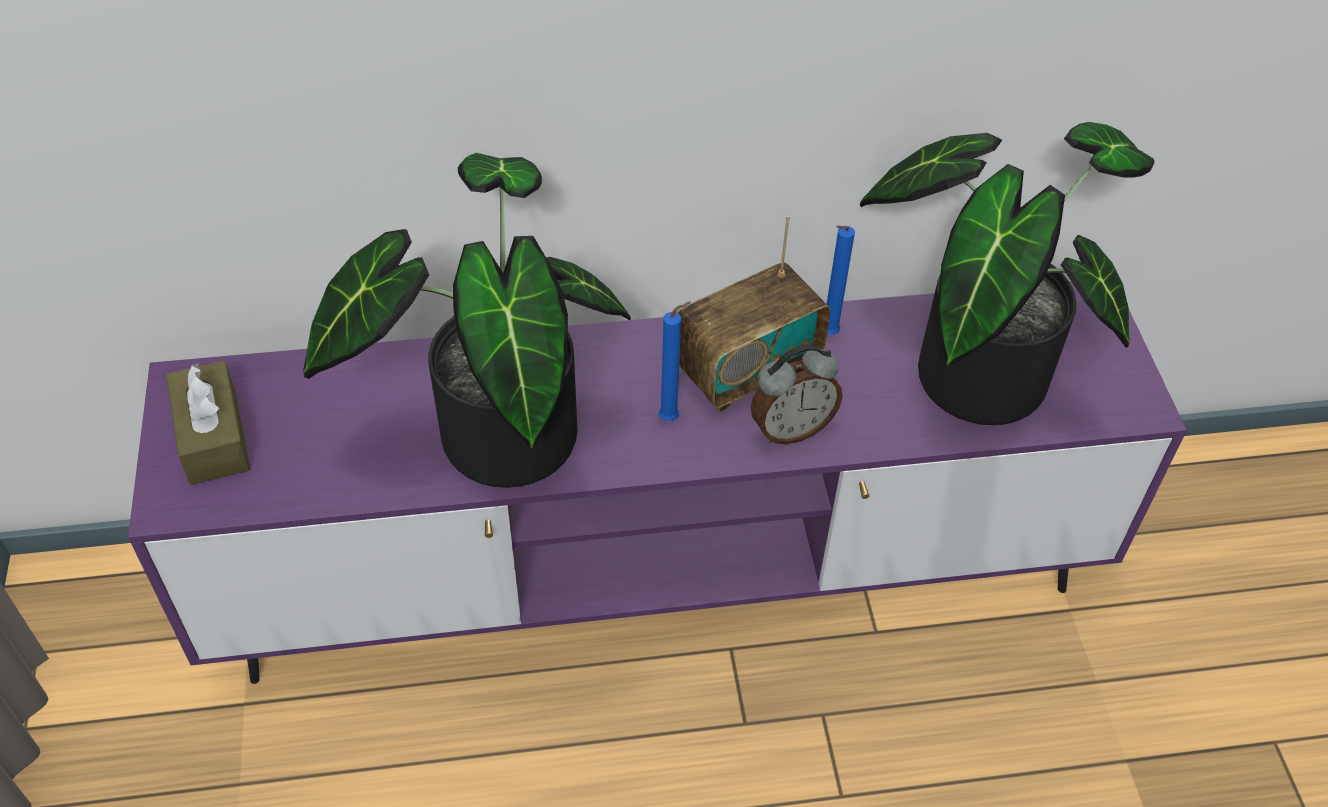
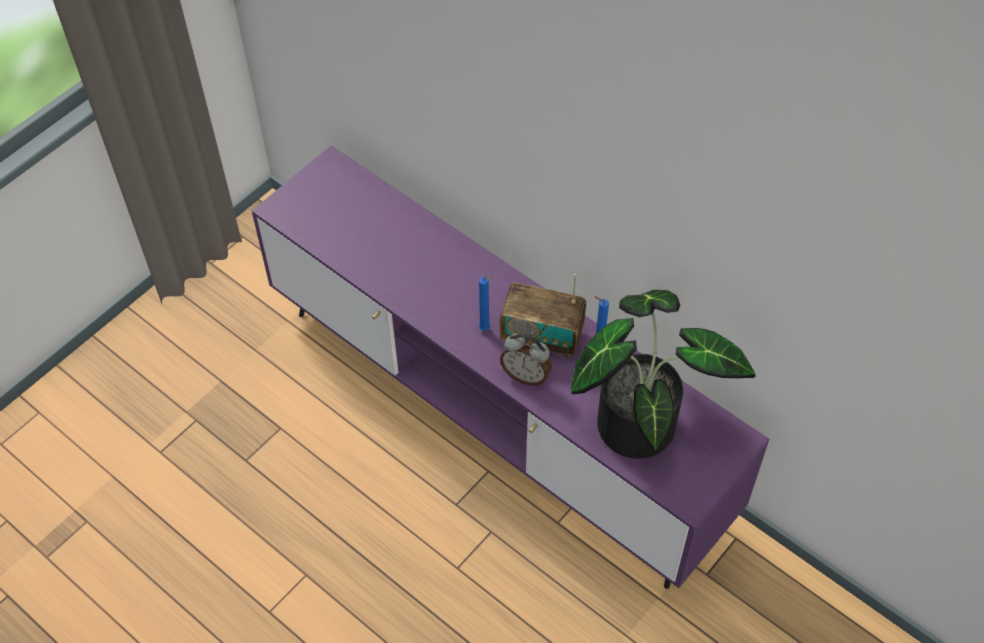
camera: 50 degrees right, 5 degrees up
(213, 436) = (318, 194): brown tissue box -> none
(493, 431) = (414, 276): potted plant -> none

